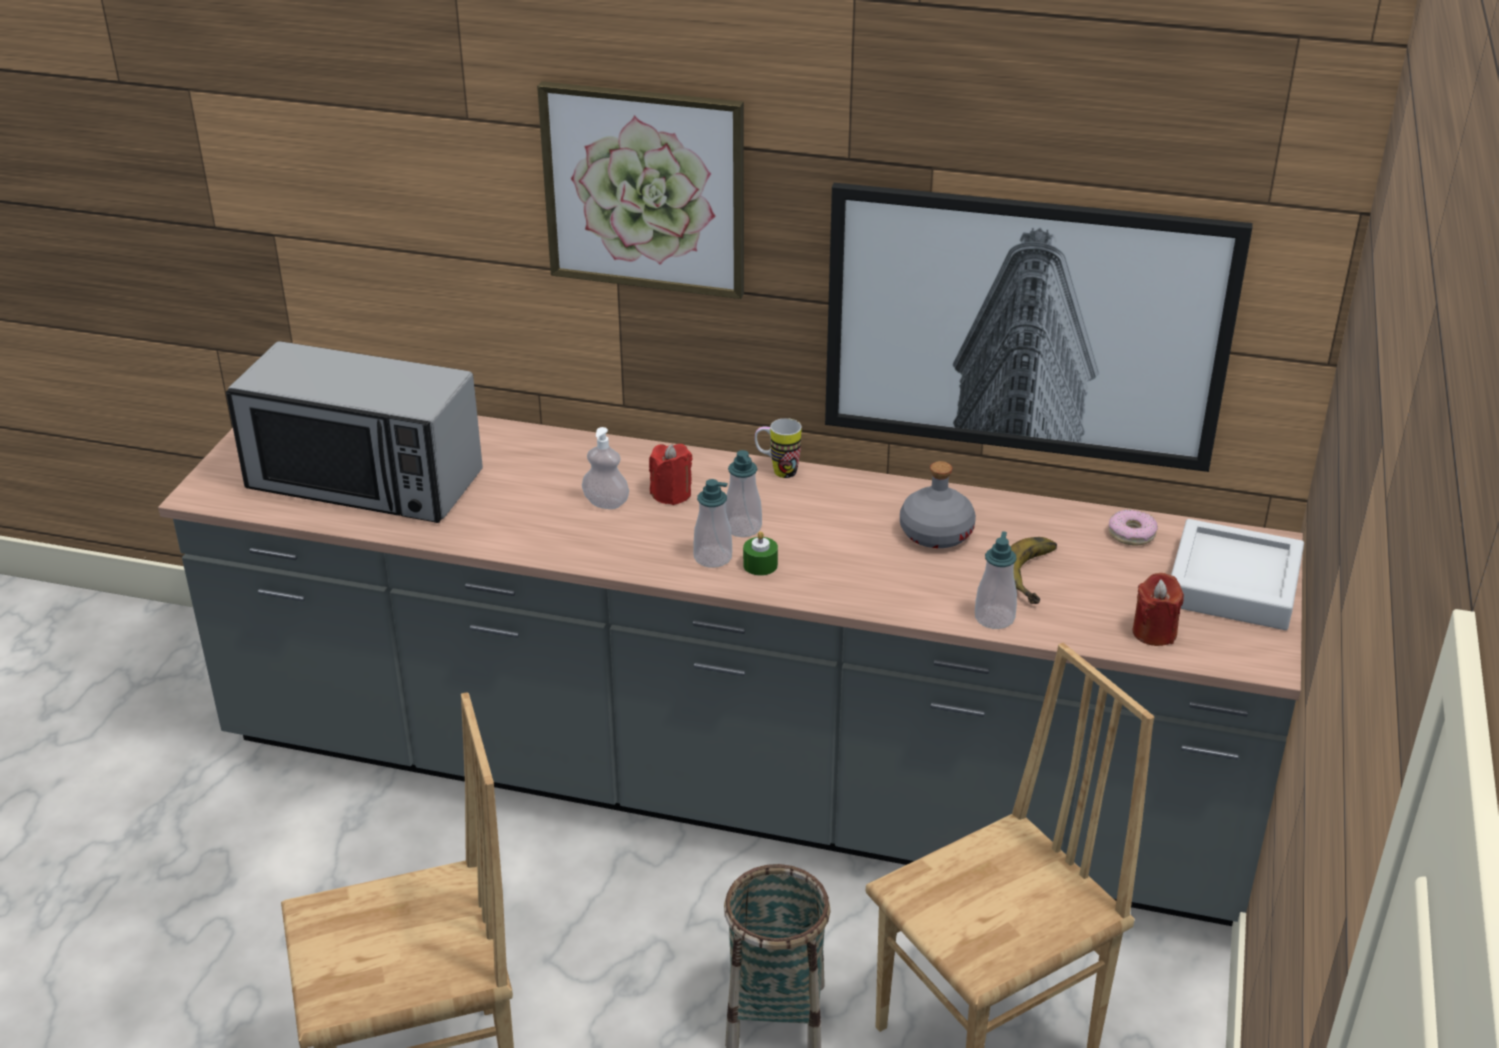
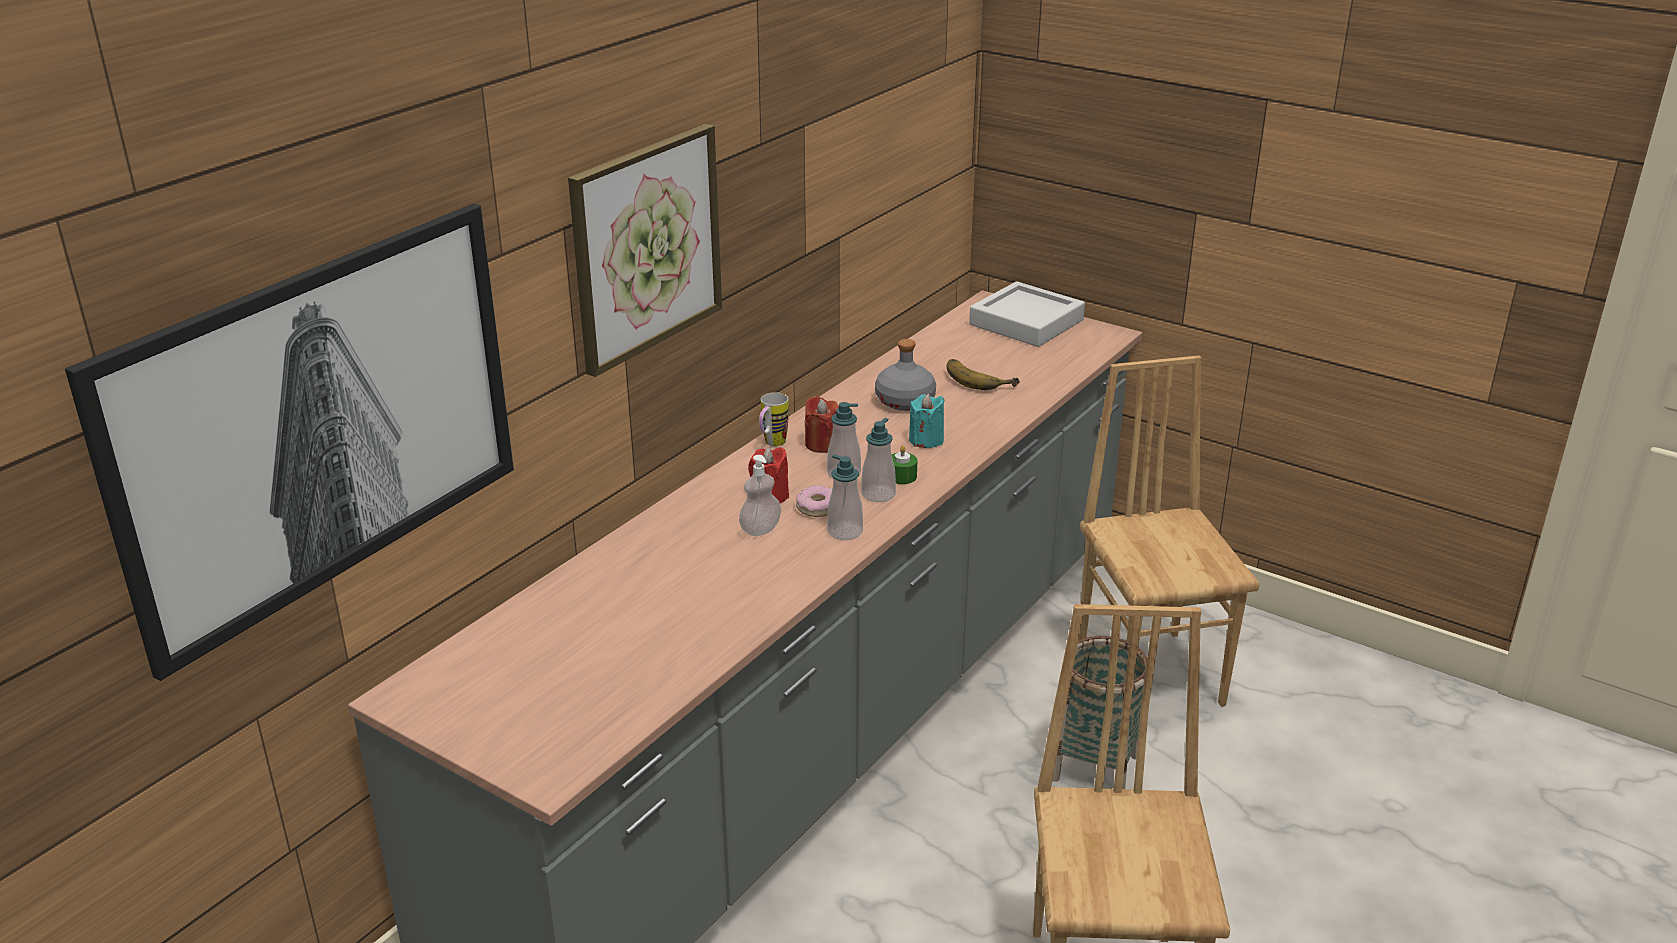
camera: 70 degrees left, 5 degrees down
(364, 481) = (616, 659): microwave -> none
(852, 565) = (926, 440): none -> turquoise candle
(994, 618) = (1021, 403): soap dispenser -> soap dispenser (845, 532)
(1026, 325) = (859, 225): picture -> picture (318, 424)
(1131, 534) = (950, 338): donut -> donut (817, 507)
(1154, 632) = (1065, 357): red candle -> red candle (822, 444)

